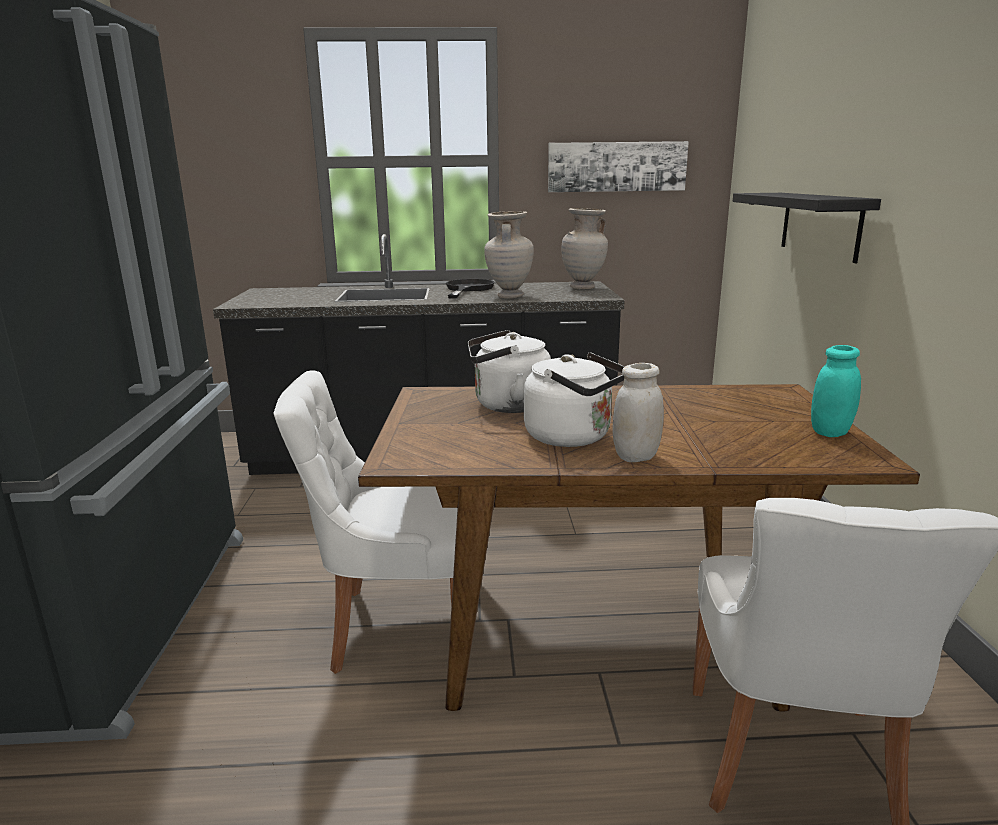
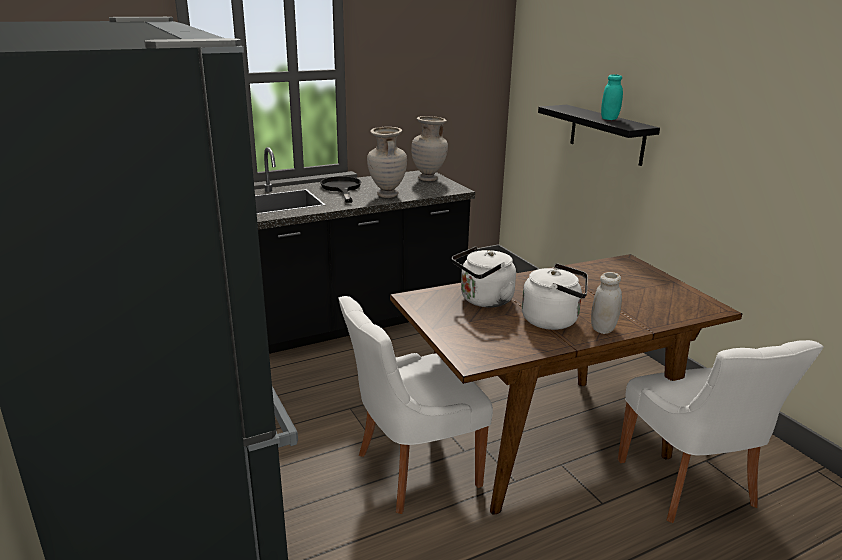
camera: 25 degrees left, 5 degrees up
(616, 167) = (433, 76): picture -> none
(830, 432) = (680, 291): turquoise jar -> turquoise jar (609, 119)

